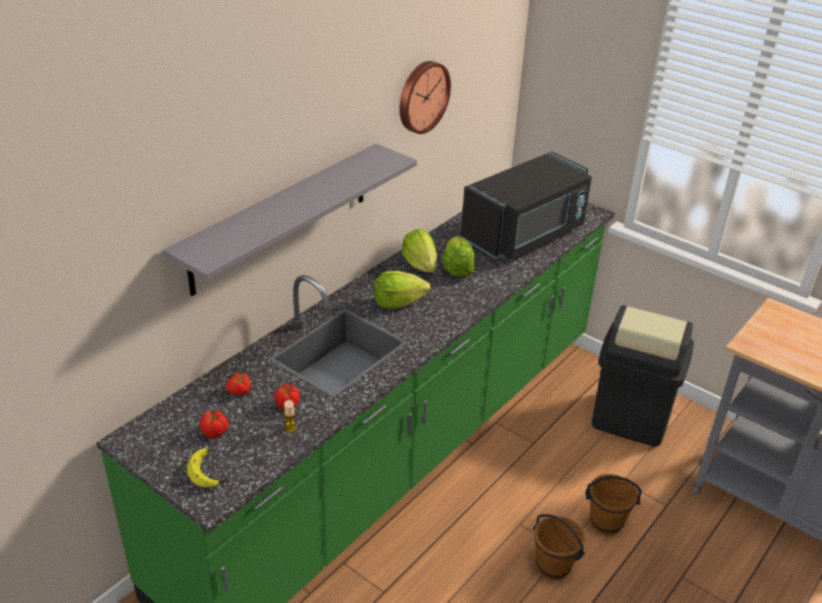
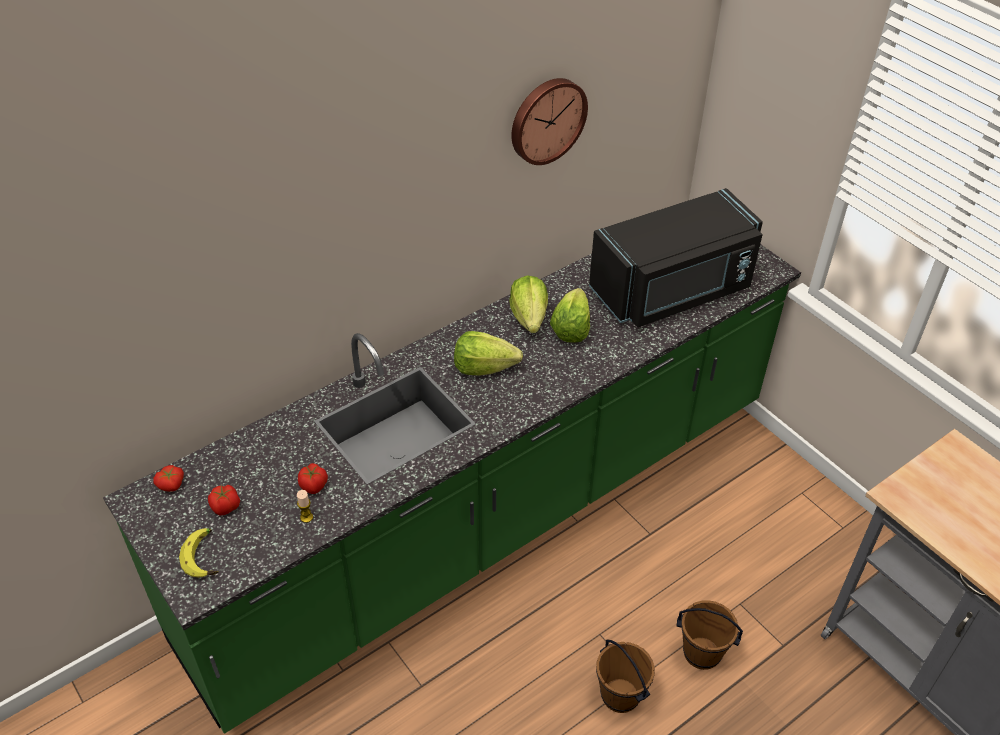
camera: 15 degrees right, 10 degrees up
(240, 391) = (269, 459): tomato -> tomato (171, 485)
(281, 218) = (340, 266): grey shelf -> none
(631, 417) = (781, 521): black trash can -> none

